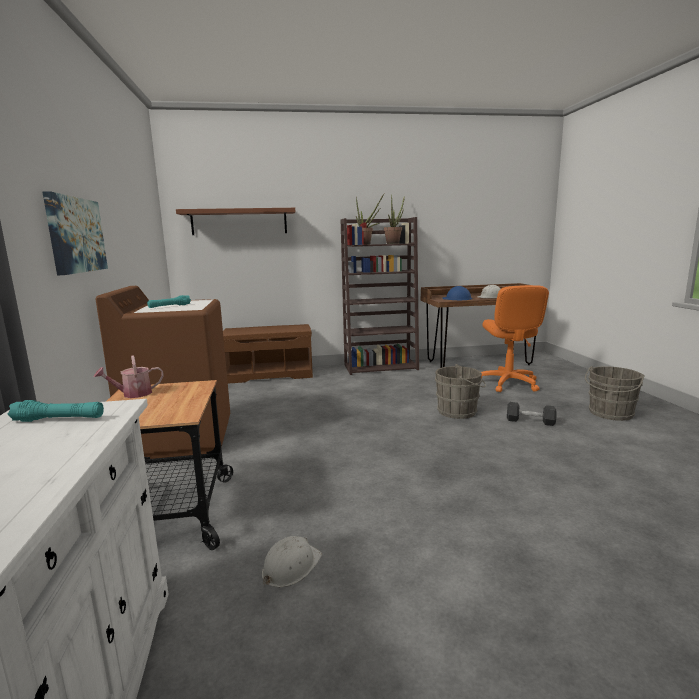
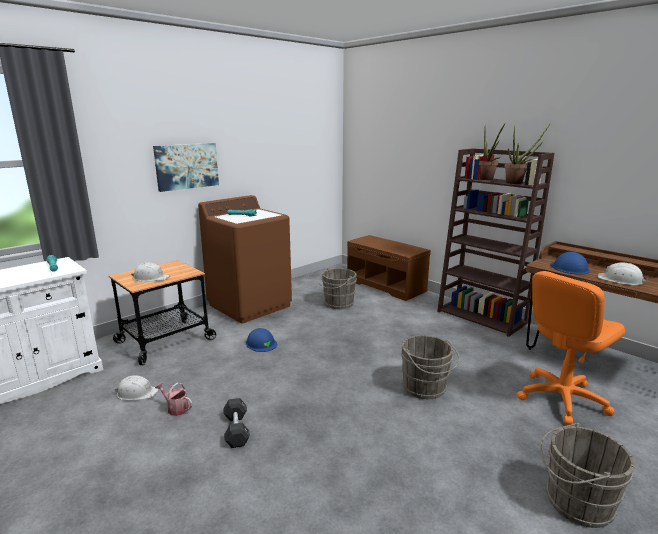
camera: 55 degrees right, 5 degrees up
(133, 394) = (165, 266): watering can -> watering can (175, 408)
(165, 406) = (150, 278): none -> white hard hat
(239, 222) = (389, 144): brown shelf -> none
(267, 400) = (337, 304): none -> grey bucket
(287, 453) = (261, 343): none -> blue hard hat
(530, 421) = (457, 438): black dumbbell -> black dumbbell (236, 430)

